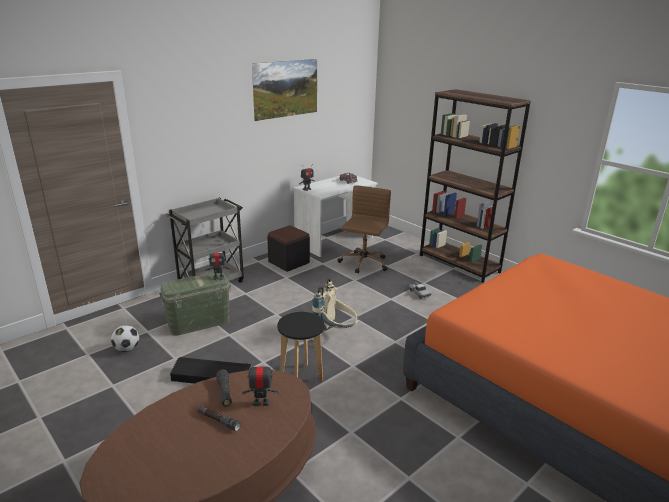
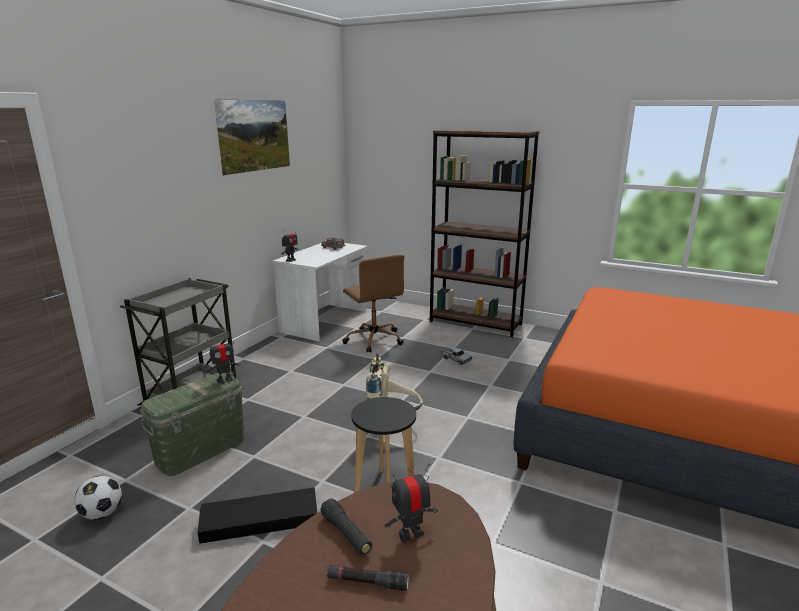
camera: 20 degrees left, 5 degrees down
(289, 262) = (284, 353): black ottoman -> none
(363, 263) = (374, 339): brown office chair -> brown office chair turned 150 degrees clockwise

